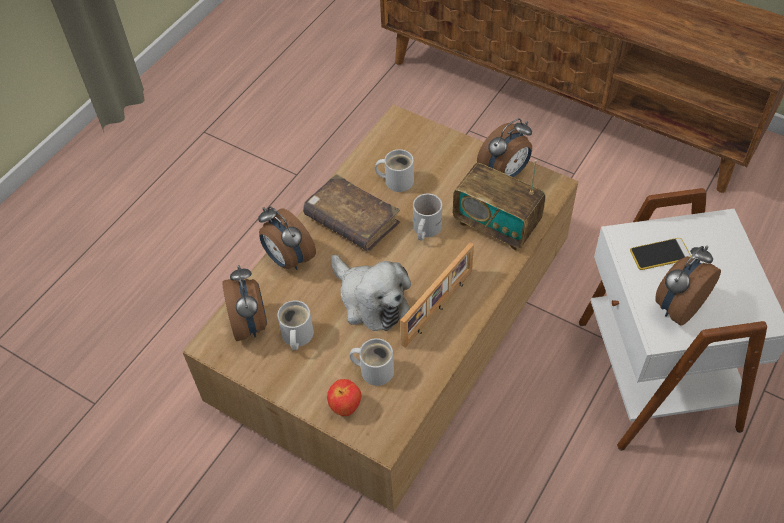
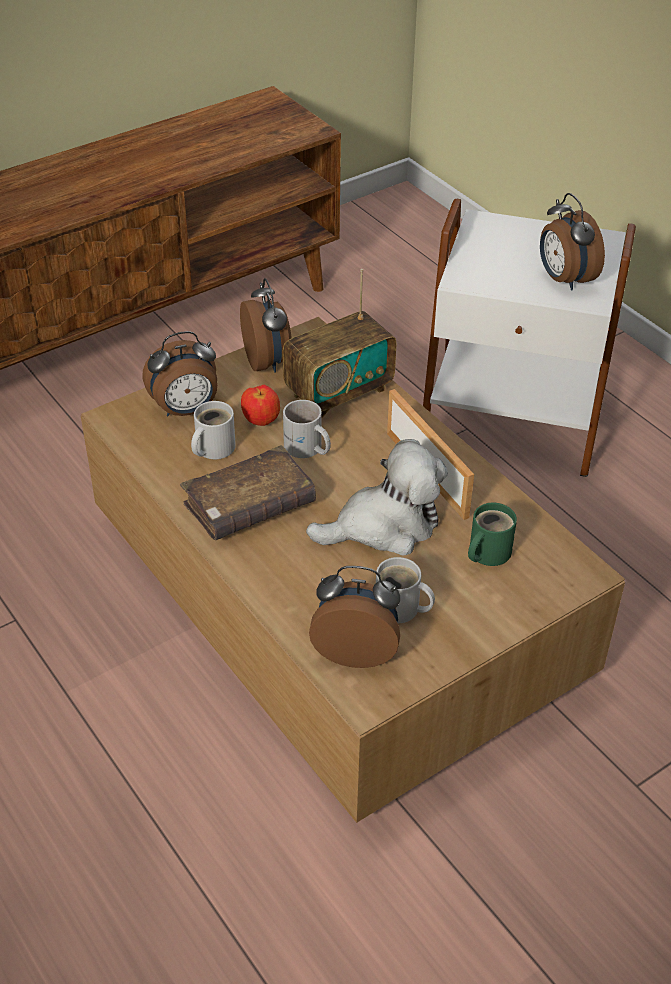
camera: 70 degrees left, 10 degrees down
(288, 259) = (271, 583): alarm clock -> alarm clock (185, 410)
(345, 407) = (527, 593): apple -> apple (261, 421)
(374, 369) = (486, 552): white mug -> green mug
(660, 254) = (496, 267): phone -> none

